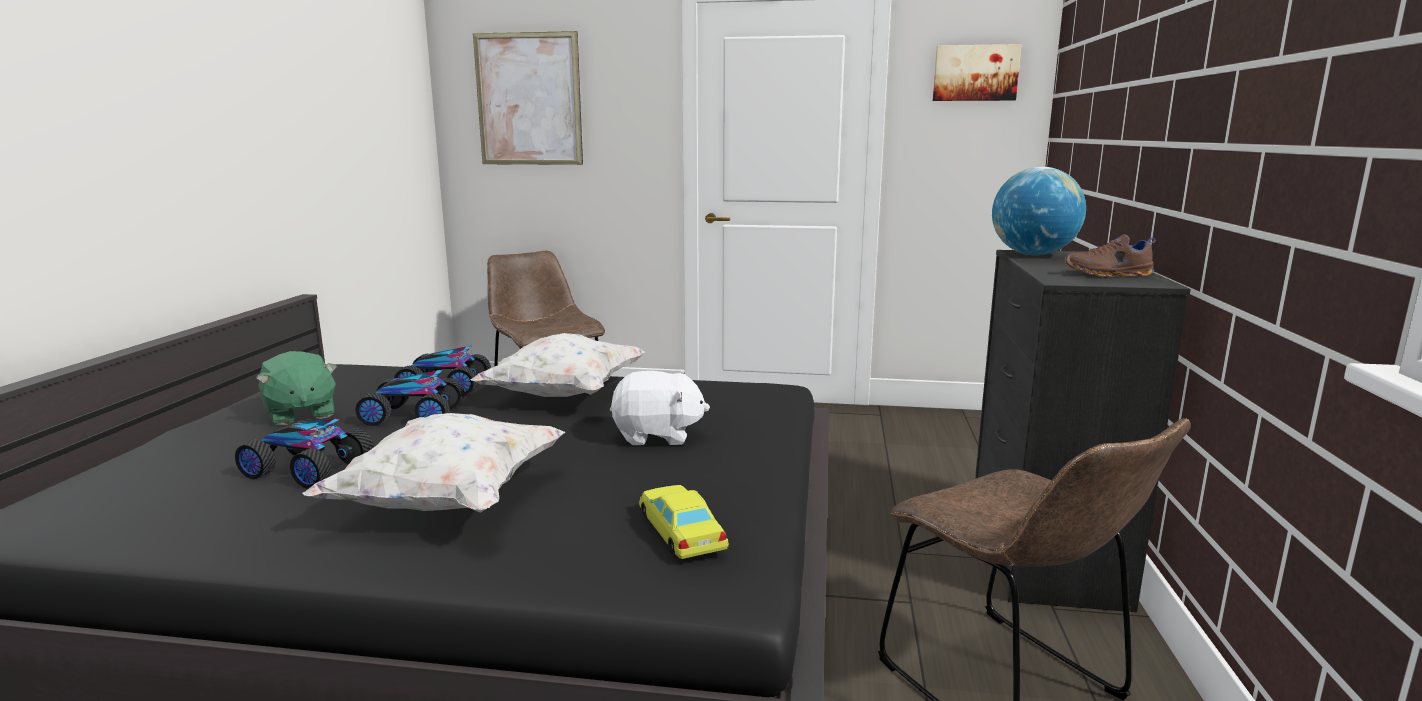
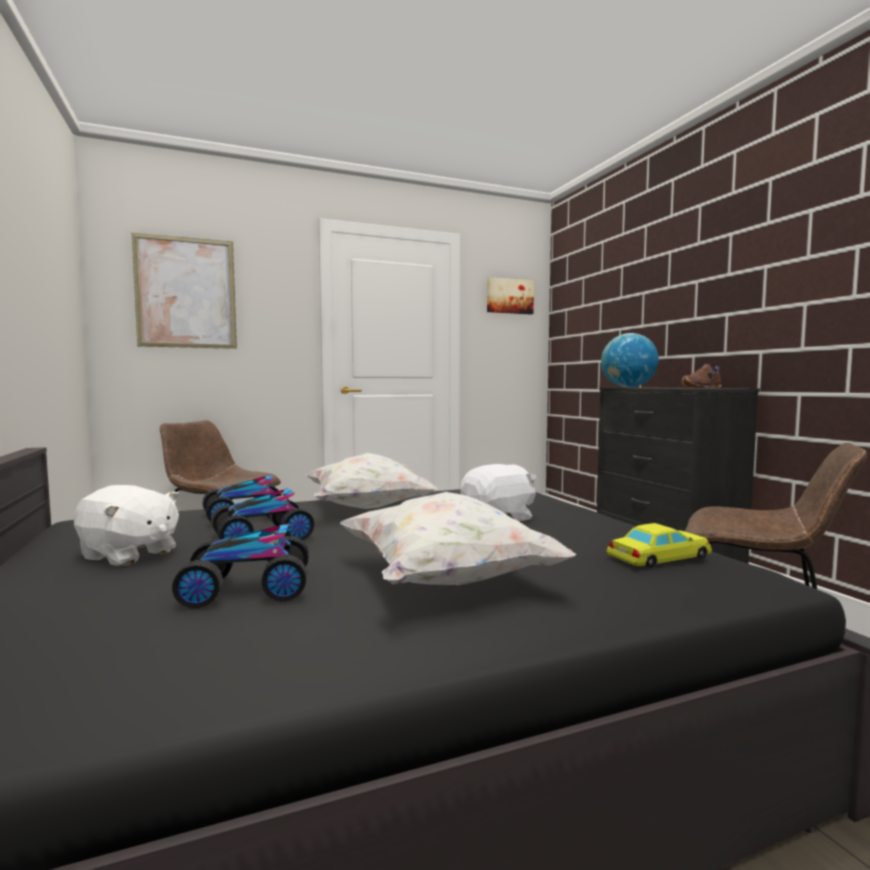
camera: 30 degrees left, 10 degrees down
(300, 414) = (129, 555): green plush toy -> white plush toy
(680, 529) = (660, 557): yellow toy car -> yellow toy car turned 120 degrees clockwise

